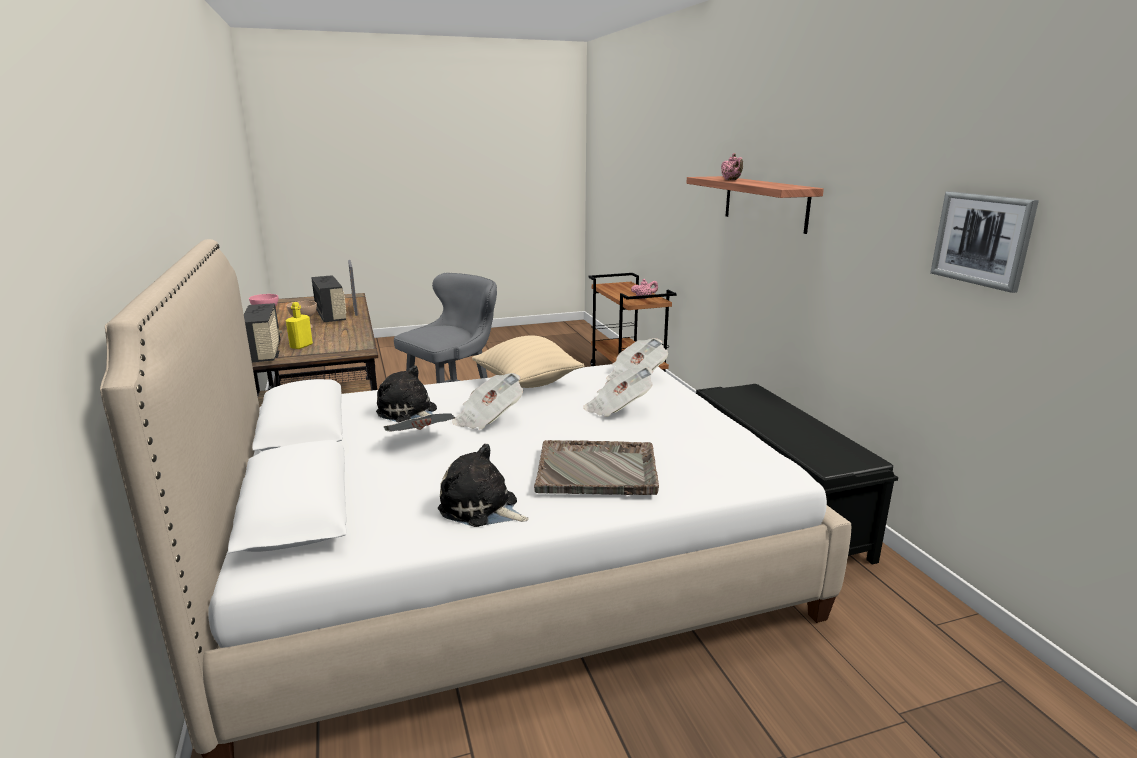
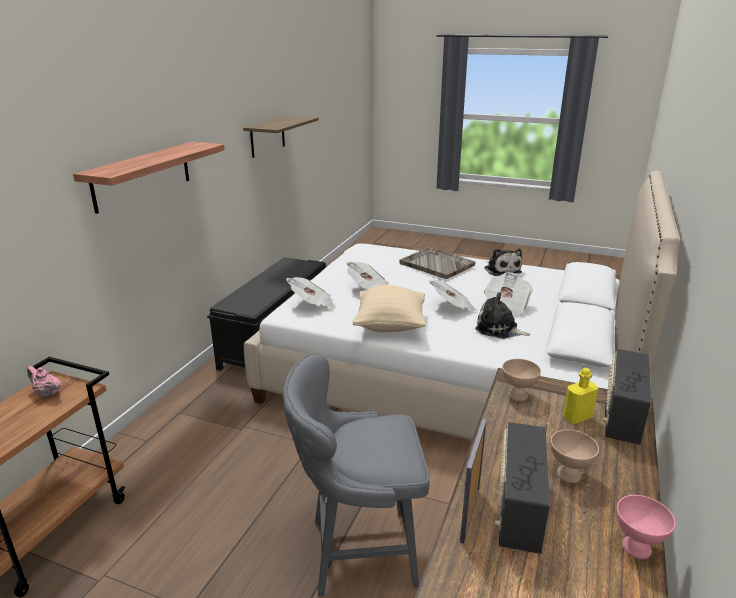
camera: 140 degrees left, 5 degrees up
(352, 345) = (517, 395): none -> beige bowl
(409, 413) = (499, 329): plush toy -> plush toy turned 135 degrees clockwise
(731, 180) = (147, 161): pink teapot -> none
(982, 239) = (267, 136): picture -> shelf

